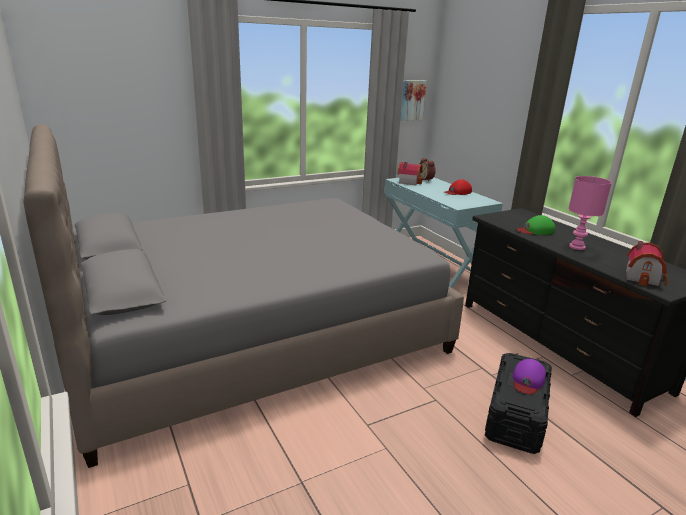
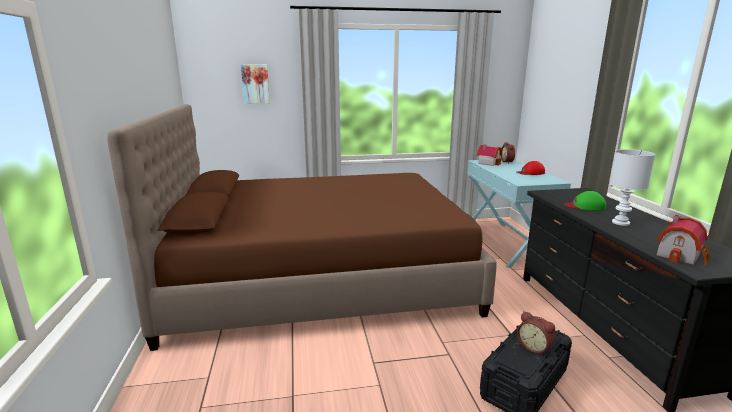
camera: 20 degrees right, 5 degrees down
(255, 334) = (320, 277): grey bed -> brown bed
(412, 100) = (500, 91): picture -> picture (255, 84)
(527, 380) = (534, 347): purple cap -> alarm clock
(577, 247) = (621, 223): pink table lamp -> white table lamp

